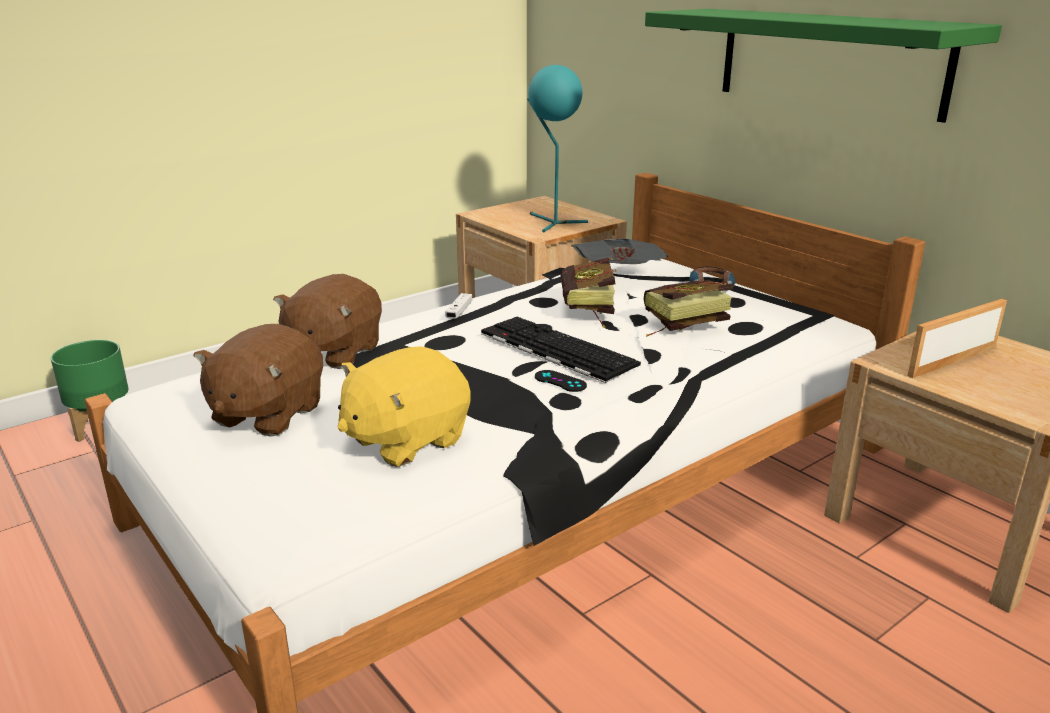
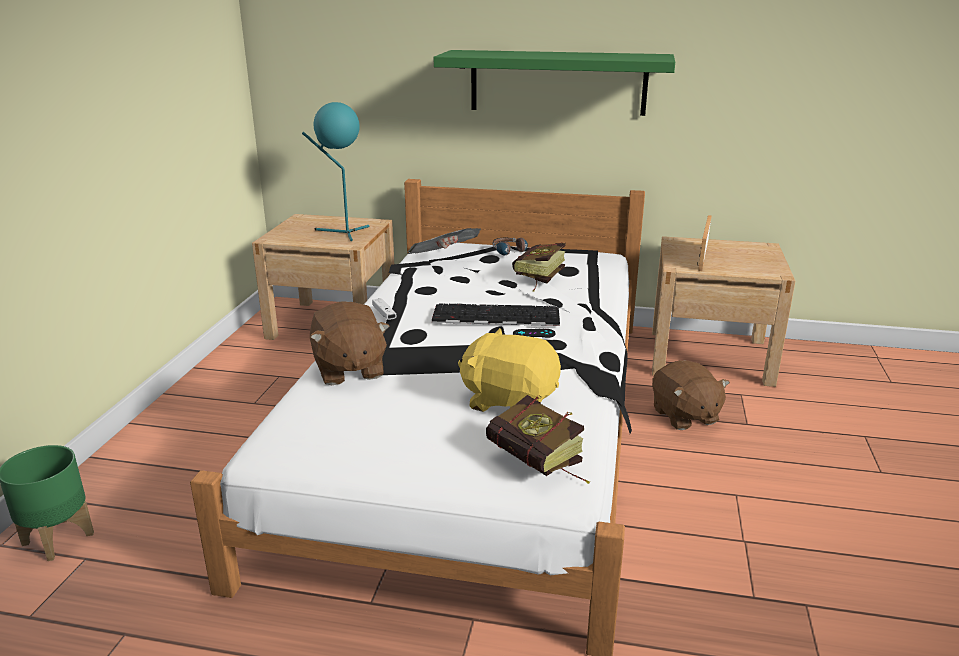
camera: 40 degrees left, 0 degrees up
(267, 414) = (388, 424): brown plush toy -> brown plush toy (684, 416)
(405, 440) = (509, 401): yellow plush toy -> yellow plush toy turned 105 degrees clockwise
(588, 311) = (470, 287): book -> book (541, 466)

